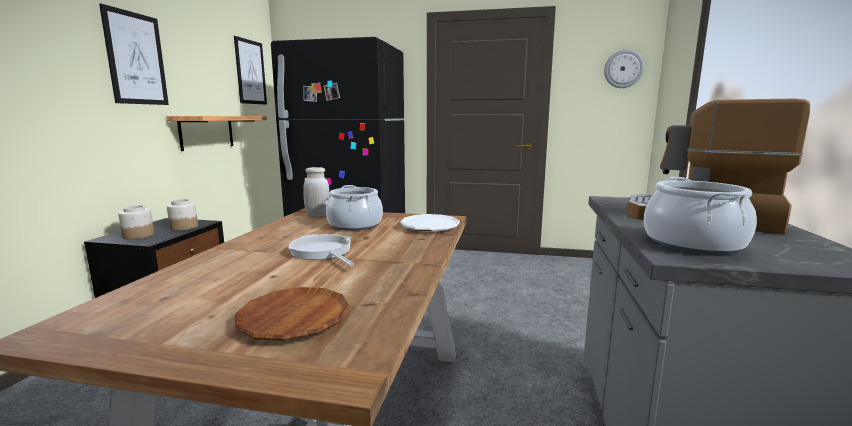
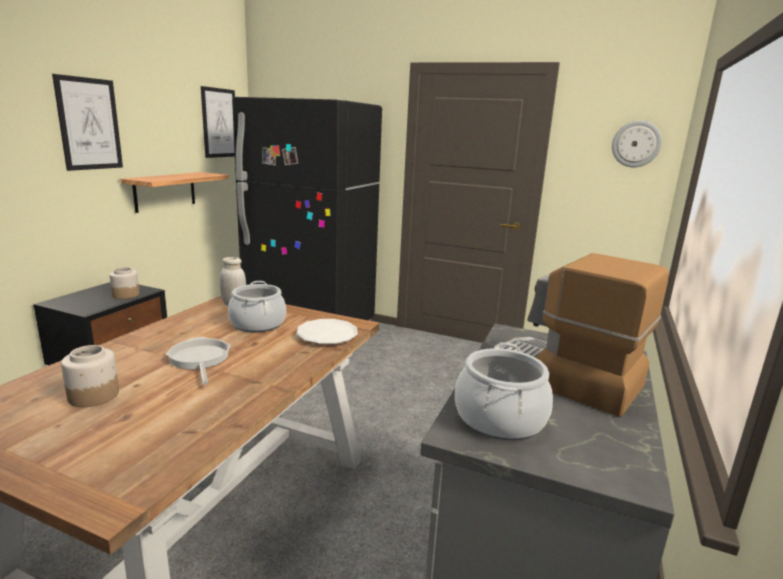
camera: 10 degrees right, 5 degrees up
(138, 235) = (81, 302): jar -> jar (93, 396)
(294, 320) = (117, 440): brown plate -> none

